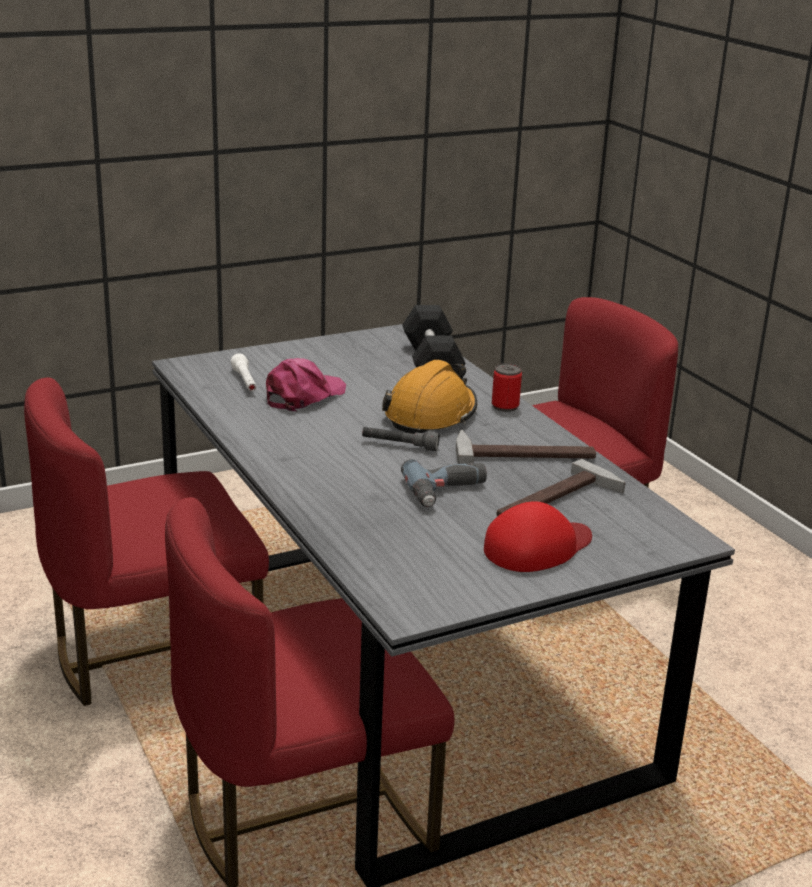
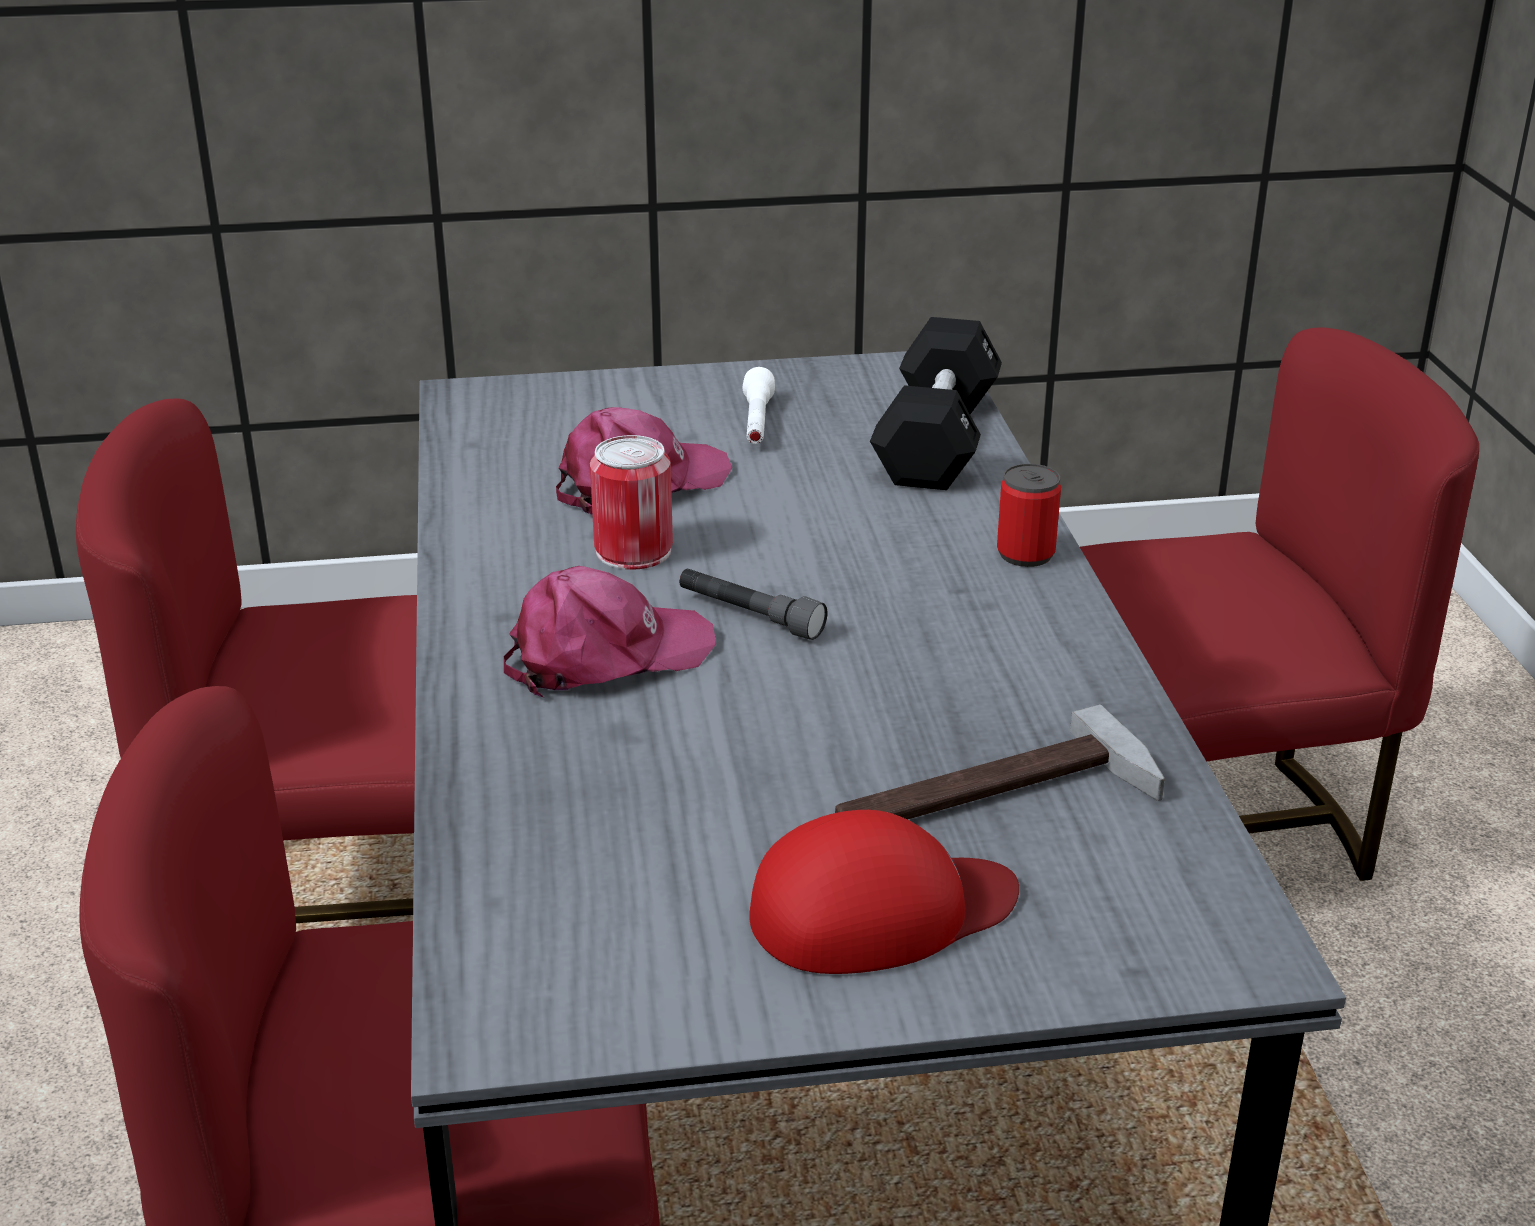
camera: 20 degrees right, 5 degrees up
(245, 381) = (551, 441): white flashlight -> white flashlight (757, 423)
(324, 425) = (633, 551): none -> can
(345, 469) = (605, 655): none -> pink cap
(431, 414) = (860, 554): orange hard hat -> none
(448, 492) = (775, 741): power drill -> none
(524, 453) = (998, 670): hammer -> none

